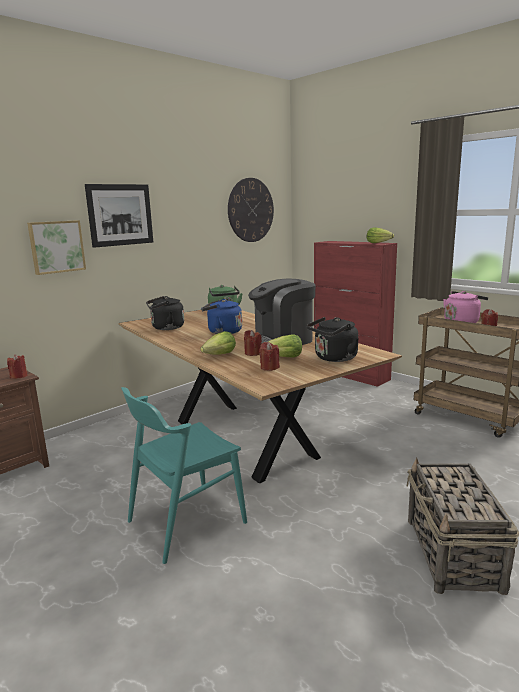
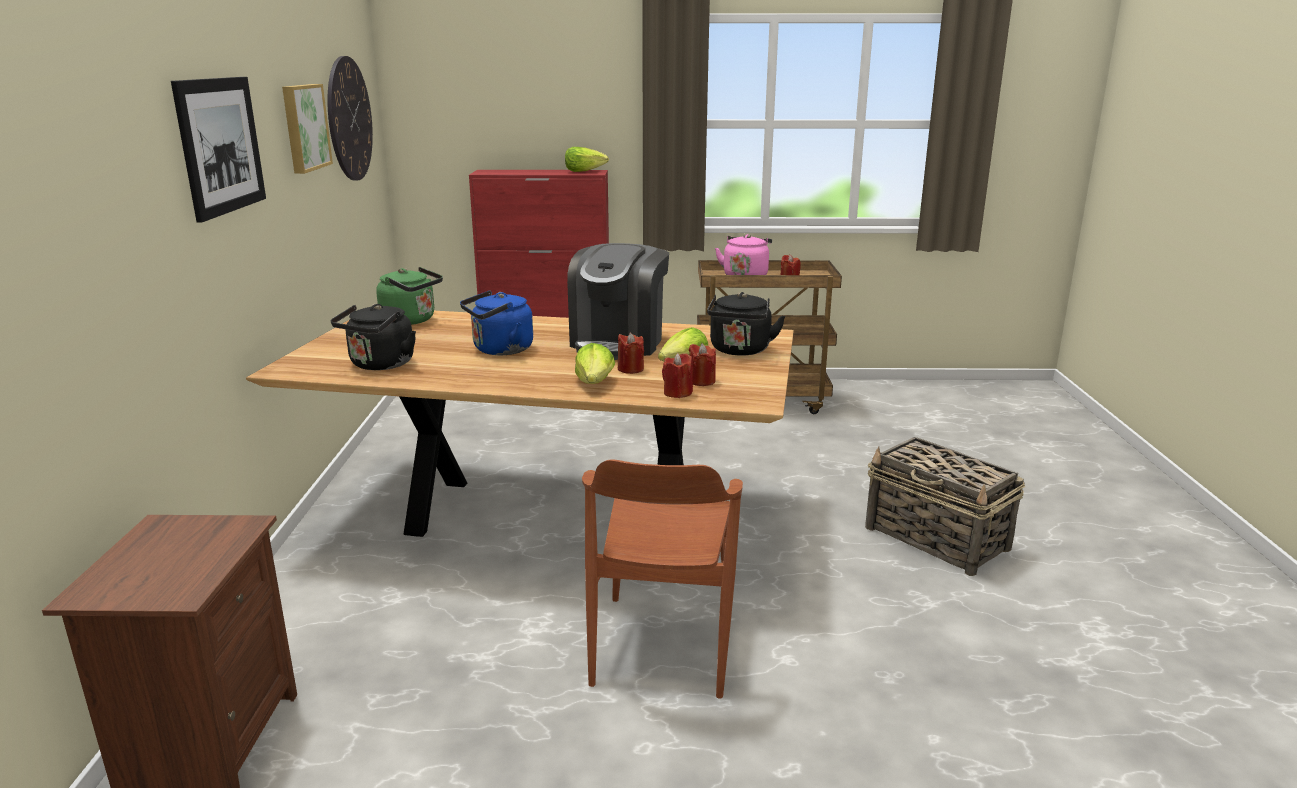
camera: 45 degrees left, 5 degrees up
(19, 376) = (229, 528): red candle -> red candle (677, 393)
(56, 246) = (152, 229): picture -> picture (304, 127)
(186, 521) = (663, 644): turquoise chair -> brown chair

